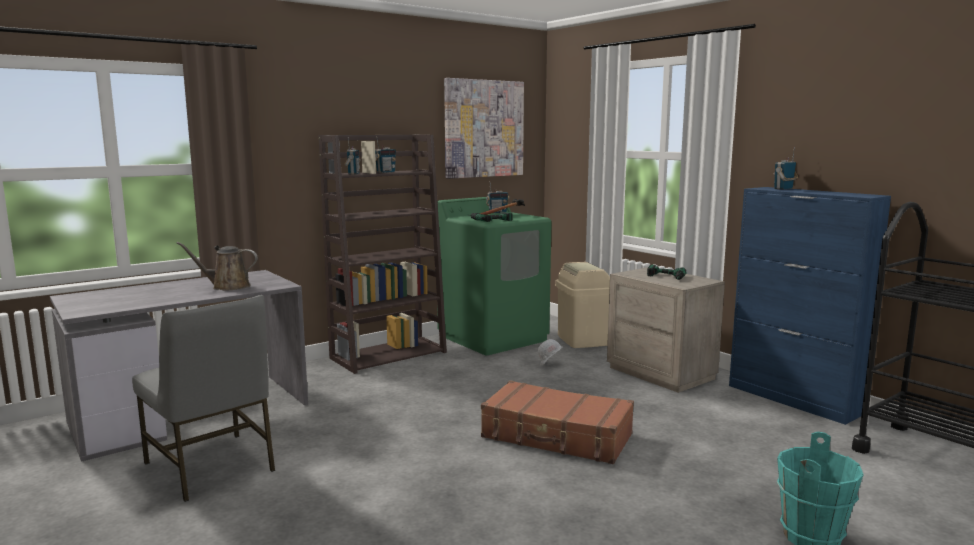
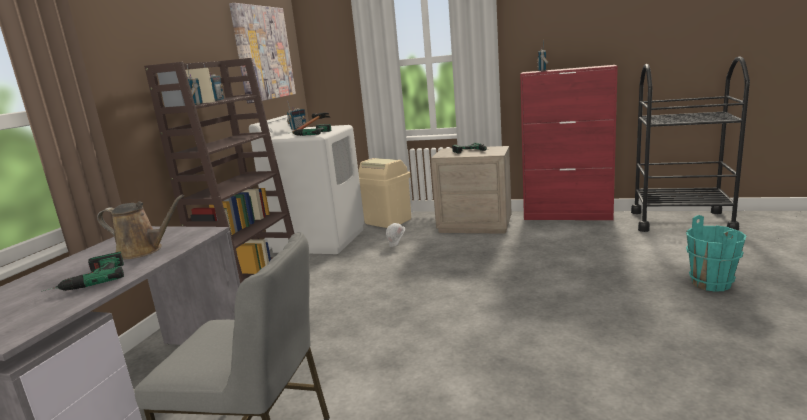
camera: 35 degrees left, 5 degrees up
(167, 295) = (86, 280): none -> power drill
(227, 287) = (143, 251): brown watering can -> brown watering can turned 135 degrees counterclockwise
(493, 338) = (319, 240): green washing machine -> white washing machine
(557, 436) = (491, 288): brown suitcase -> none
(794, 399) = (568, 216): blue cabinet -> red cabinet

